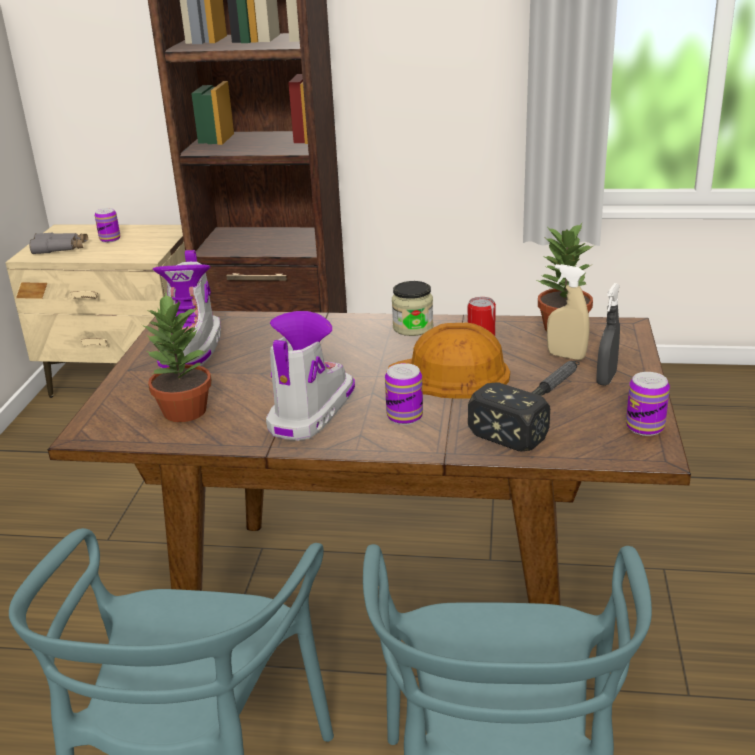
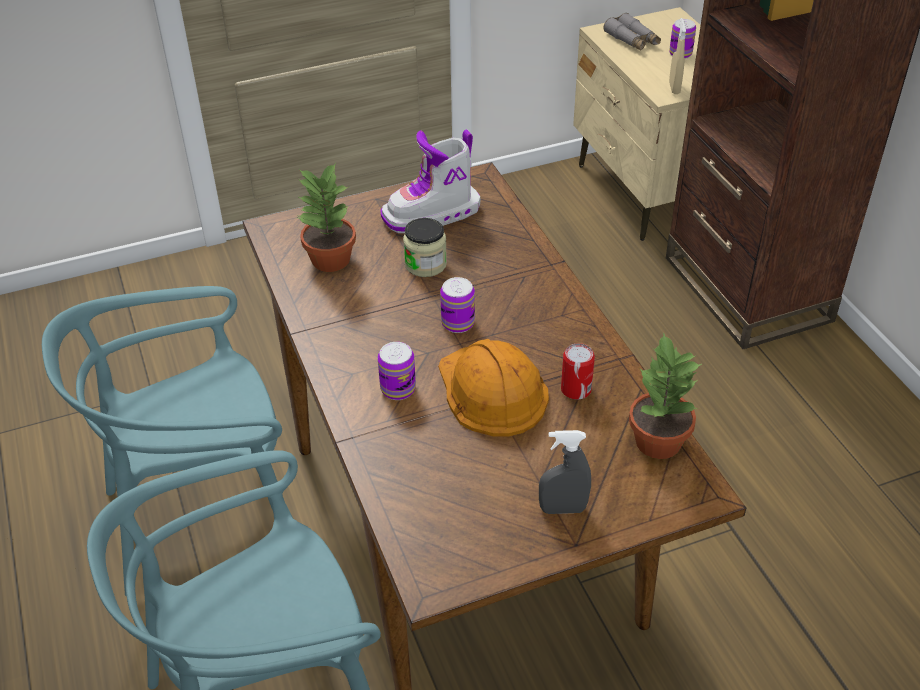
camera: 60 degrees right, 15 degrees up
(310, 412) = (370, 329): boot -> none
(413, 327) = (574, 329): jar -> jar (425, 264)
(538, 410) = (464, 475): hammer -> none
(566, 356) = (593, 463): beige spray bottle -> beige spray bottle (674, 88)
(645, 427) = (479, 566): can -> can (458, 323)

